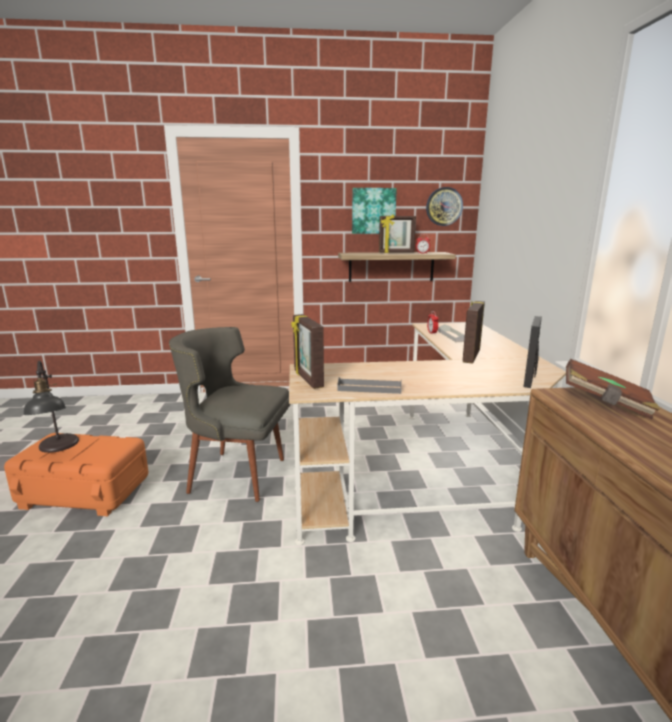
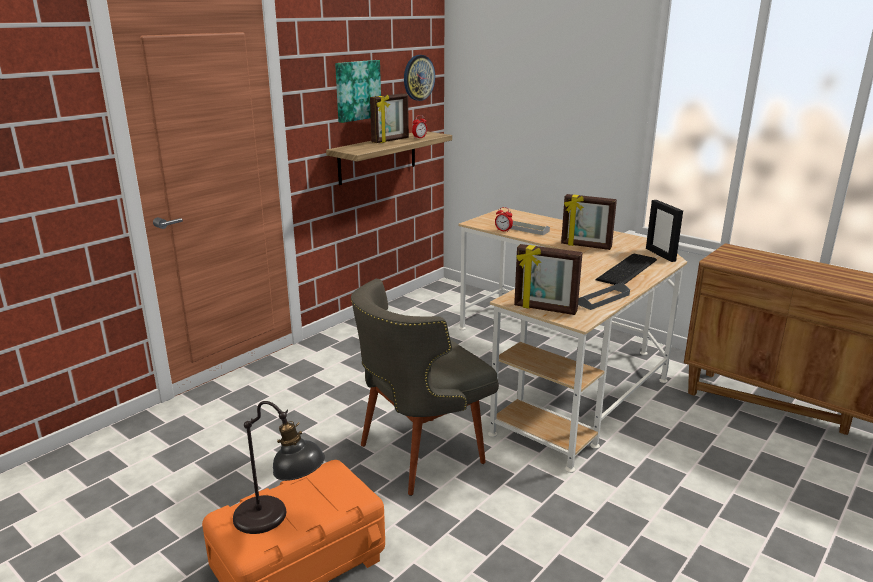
camera: 45 degrees left, 5 degrees up
(459, 379) = (629, 270): none -> keyboard
(470, 356) = (585, 246): picture frame -> picture frame turned 45 degrees counterclockwise
(605, 404) = (748, 259): brown book -> none

